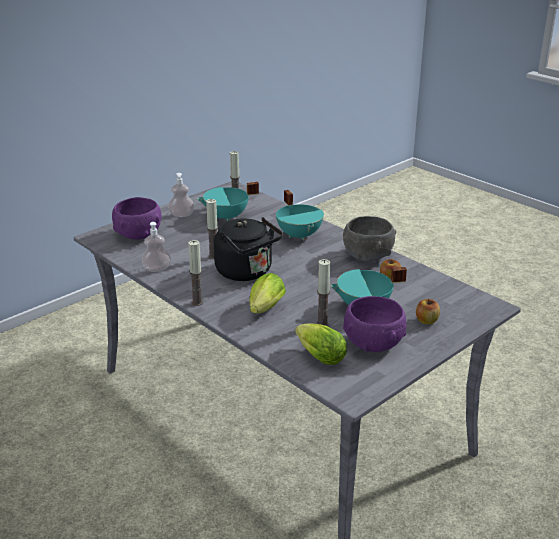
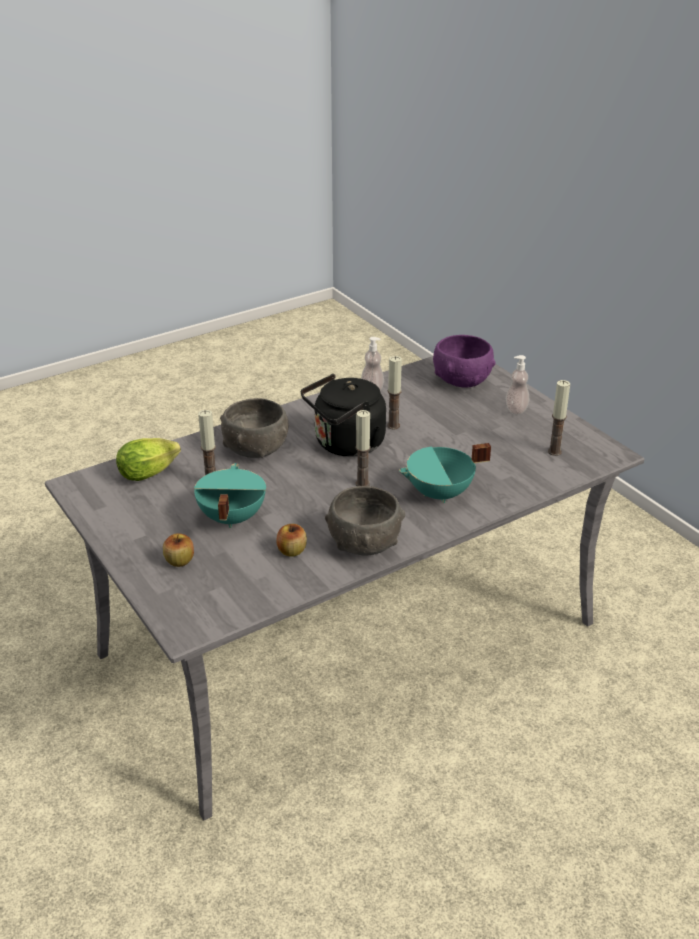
camera: 100 degrees right, 5 degrees up
(197, 302) = (290, 410): candle -> candle (362, 484)
(227, 217) = (506, 442): turquoise cooking pot -> none
(264, 310) = (256, 449): lettuce -> grey bowl
(373, 343) = (154, 512): purple bowl -> none

